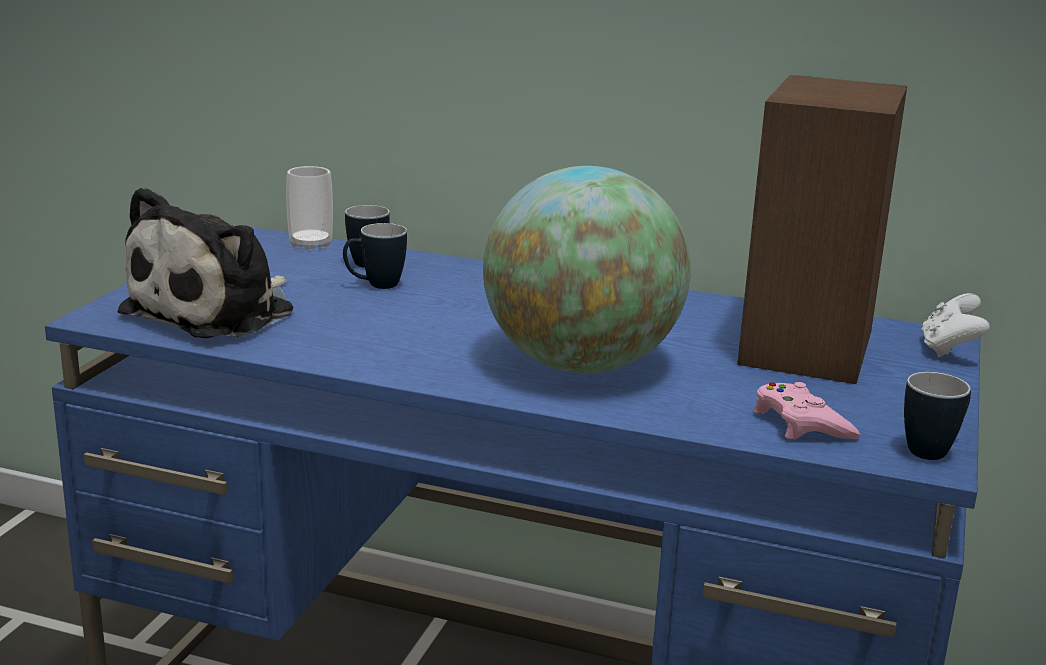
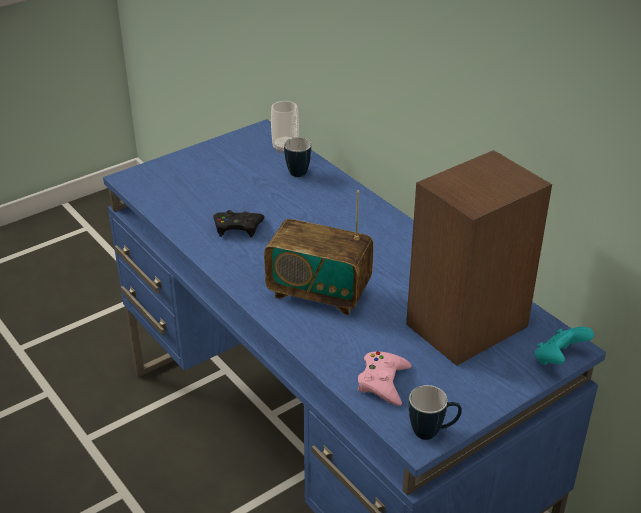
camera: 35 degrees right, 15 degrees up
(217, 311) = (185, 190): plush toy -> none
(360, 330) = (237, 227): none -> black game controller
(375, 286) = (282, 193): mug -> none
(581, 364) = (319, 293): globe -> radio
(949, 349) = (558, 360): white game controller -> turquoise game controller

